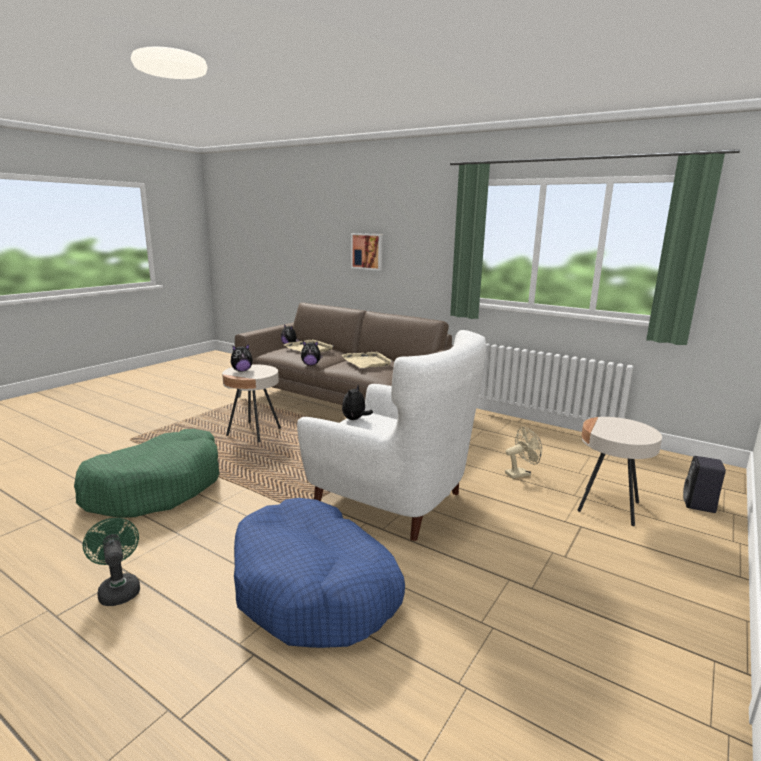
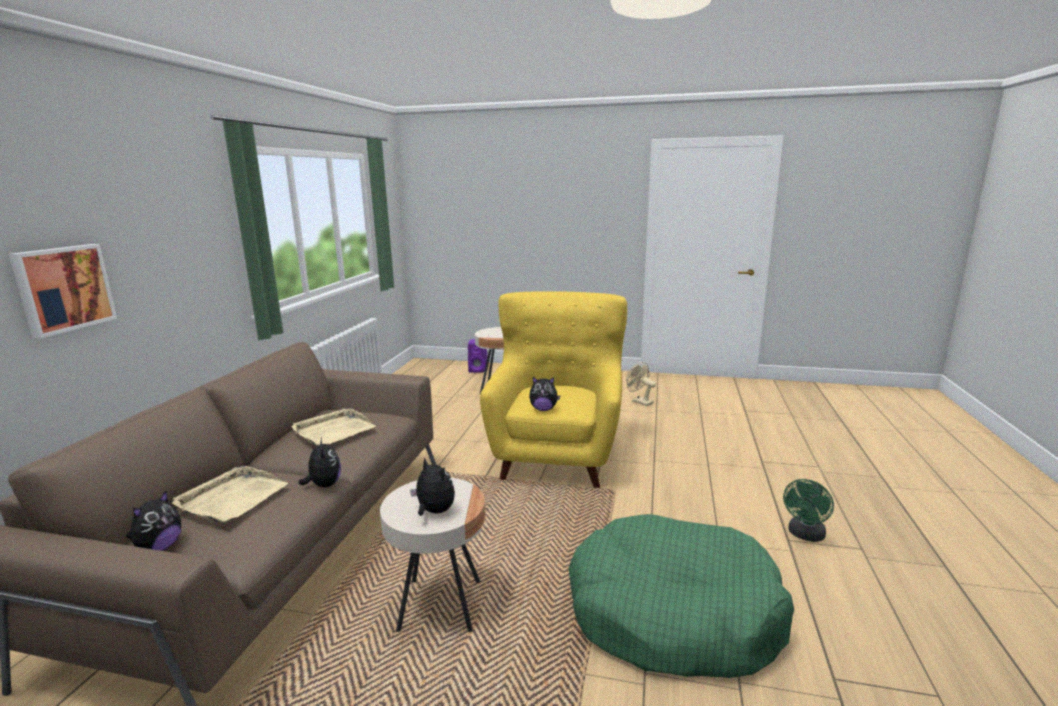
camera: 110 degrees left, 0 degrees up
(315, 589) = (693, 458): blue dog bed -> none
(393, 500) = (556, 454): white armchair -> yellow armchair
(521, 473) = (467, 414): beige fan -> beige fan (639, 401)
(699, 505) = (479, 369): black speaker -> purple speaker

